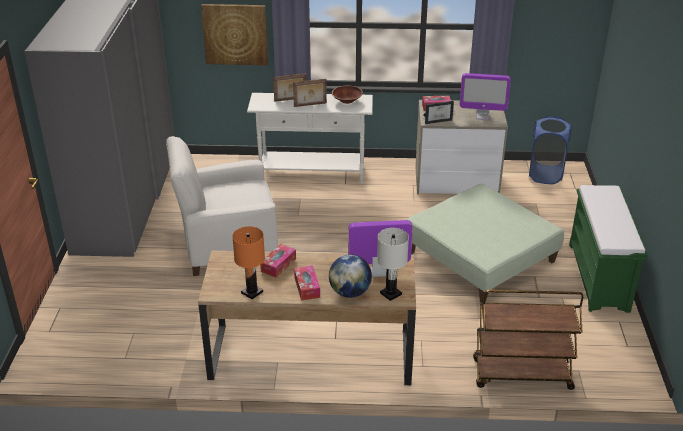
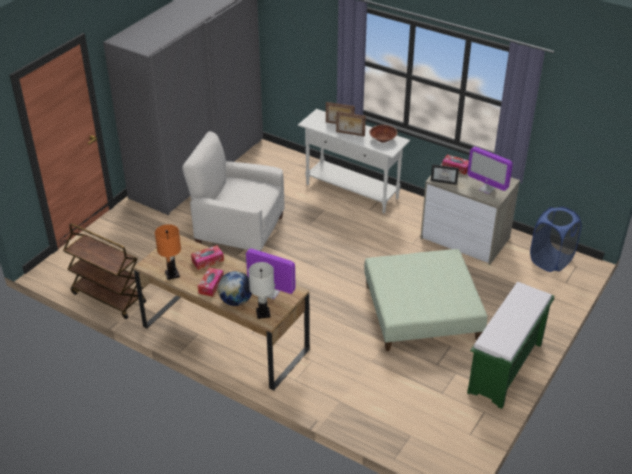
camera: 30 degrees right, 5 degrees up
(235, 34) = (312, 56): picture -> none
(521, 375) = (361, 419): brown cart -> brown cart (108, 297)

